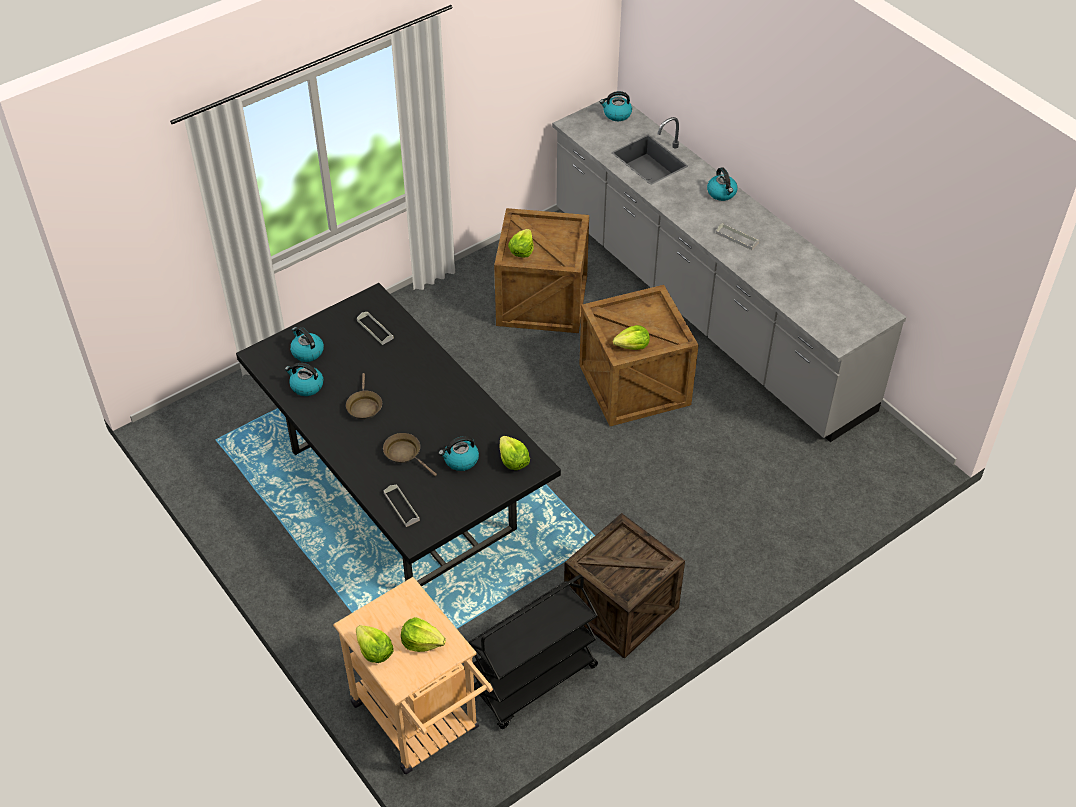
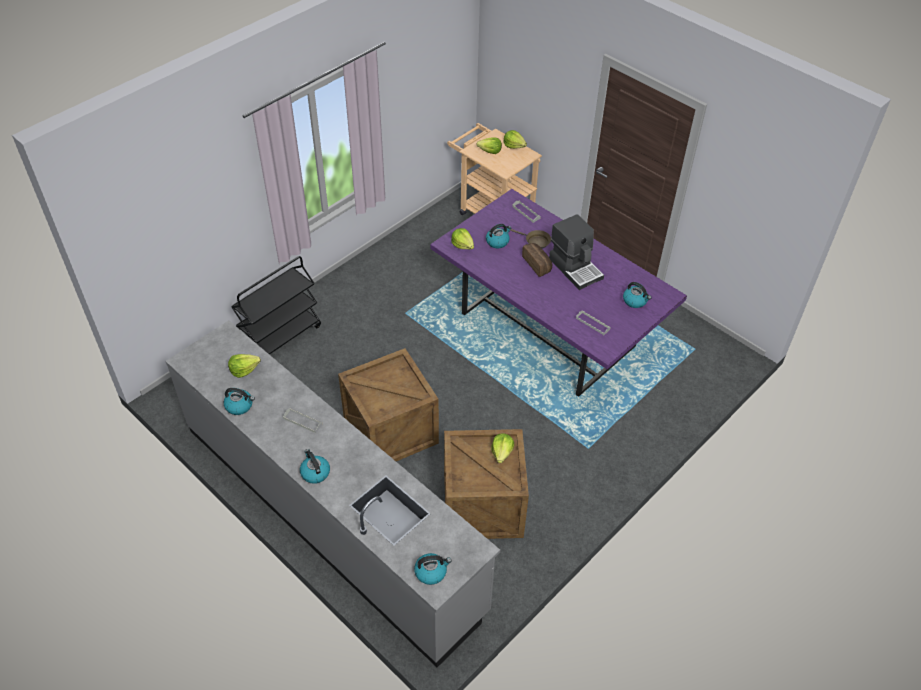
camera: 170 degrees right, 0 degrees up
(306, 386) = (623, 277): kettle -> kettle (239, 406)
(364, 406) = (576, 268): brown frying pan -> coffee machine
(401, 488) = (548, 331): black dining table -> purple dining table
(414, 417) = (538, 264): none -> bread
(534, 681) = (433, 236): black cart -> black cart (281, 337)
(621, 608) = (386, 276): crate -> none
(632, 346) = (391, 370): lettuce -> lettuce (244, 370)

